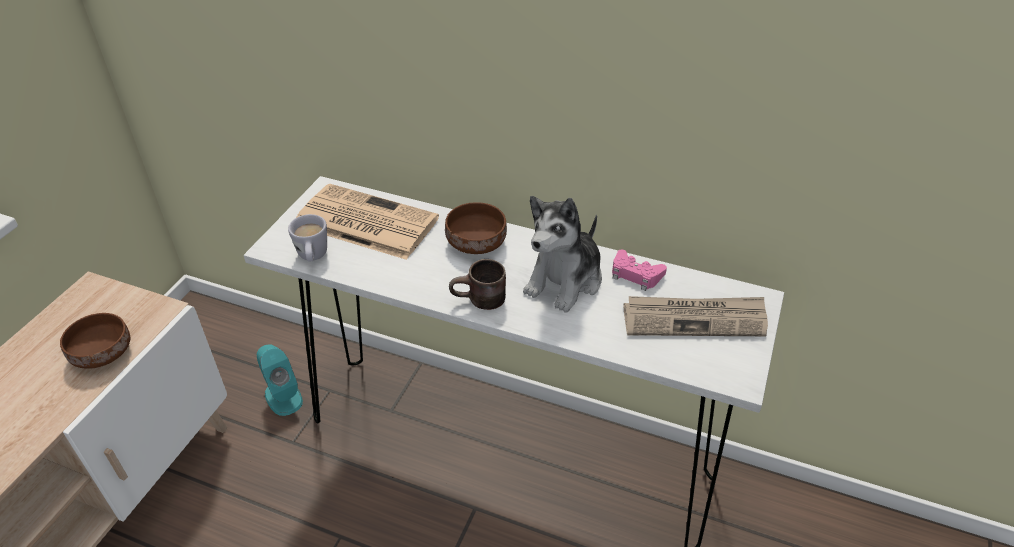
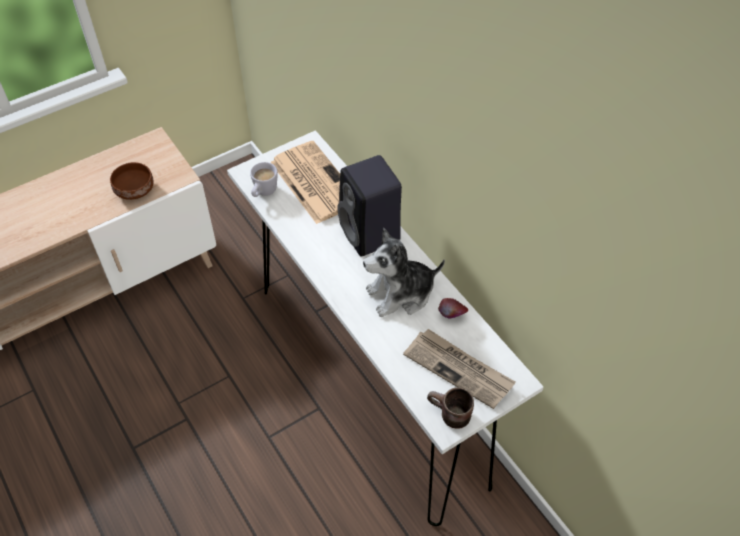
camera: 35 degrees right, 10 degrees up
(283, 397) = (257, 263): turquoise speaker -> none
(478, 242) = (371, 234): brown bowl -> black speaker
(480, 302) = (334, 279): brown mug -> brown mug (448, 416)
(635, 274) = (451, 315): pink game controller -> apple

